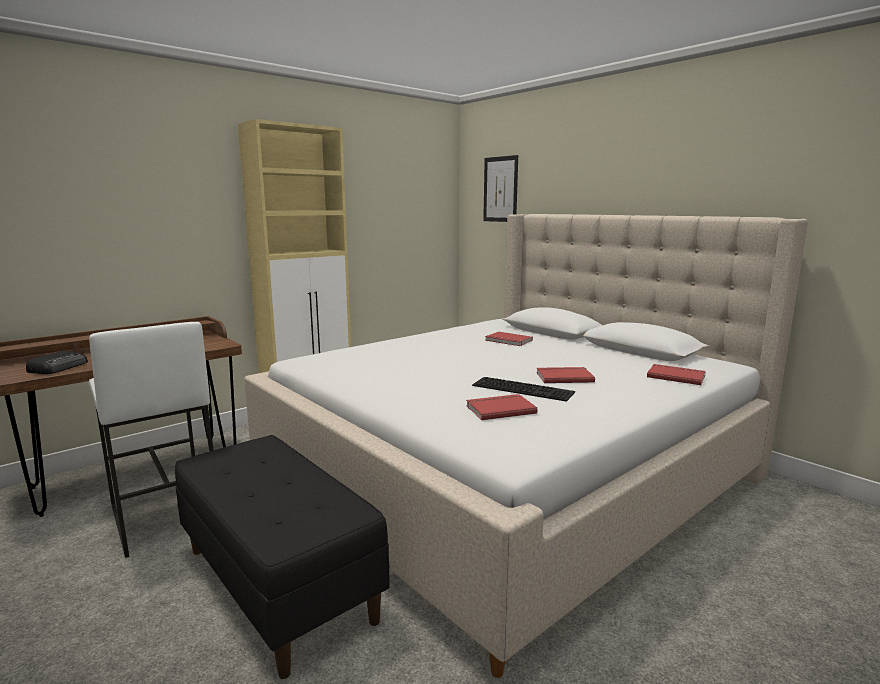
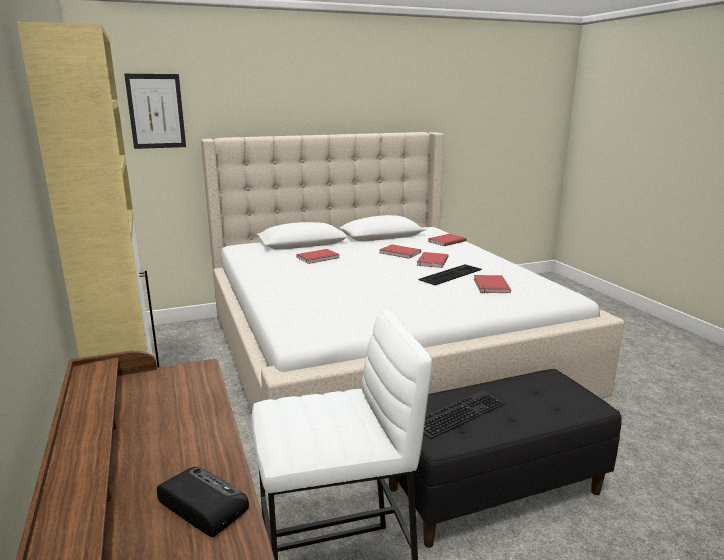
camera: 70 degrees left, 5 degrees up
(257, 464) = (457, 412): none -> keyboard
(576, 363) = (399, 253): none -> red book

